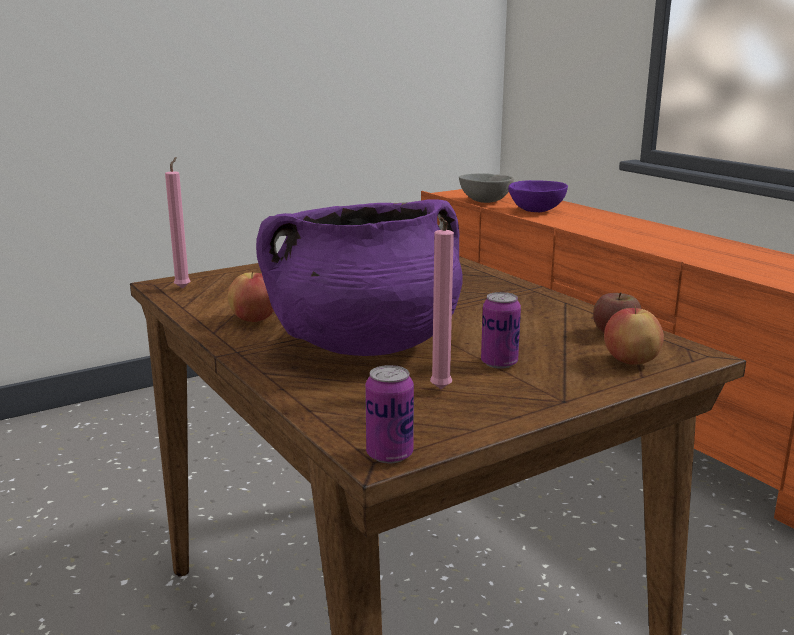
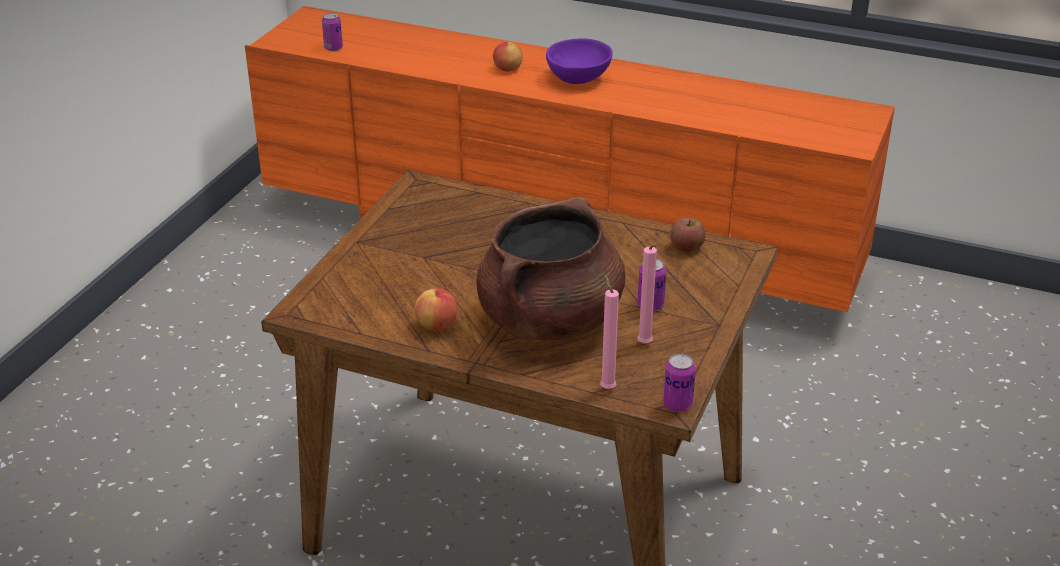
camera: 35 degrees left, 15 degrees up
(184, 287) = (321, 309): pink candle -> pink candle (606, 387)
(365, 345) = (550, 321): purple cooking pot -> brown cooking pot
(484, 201) = (333, 48): grey bowl -> can
(537, 211) = (406, 54): purple bowl -> purple bowl (579, 80)
(630, 361) = (720, 273): apple -> apple (507, 69)

